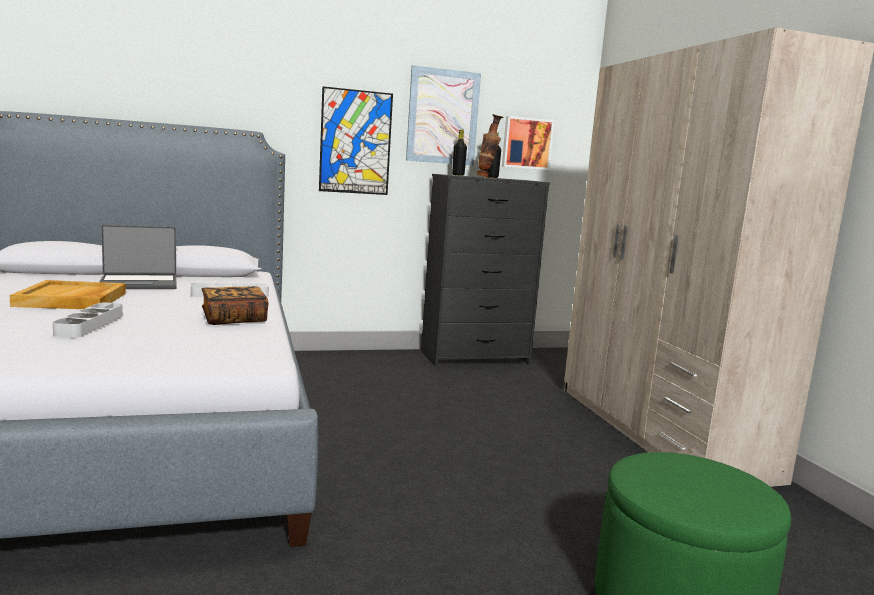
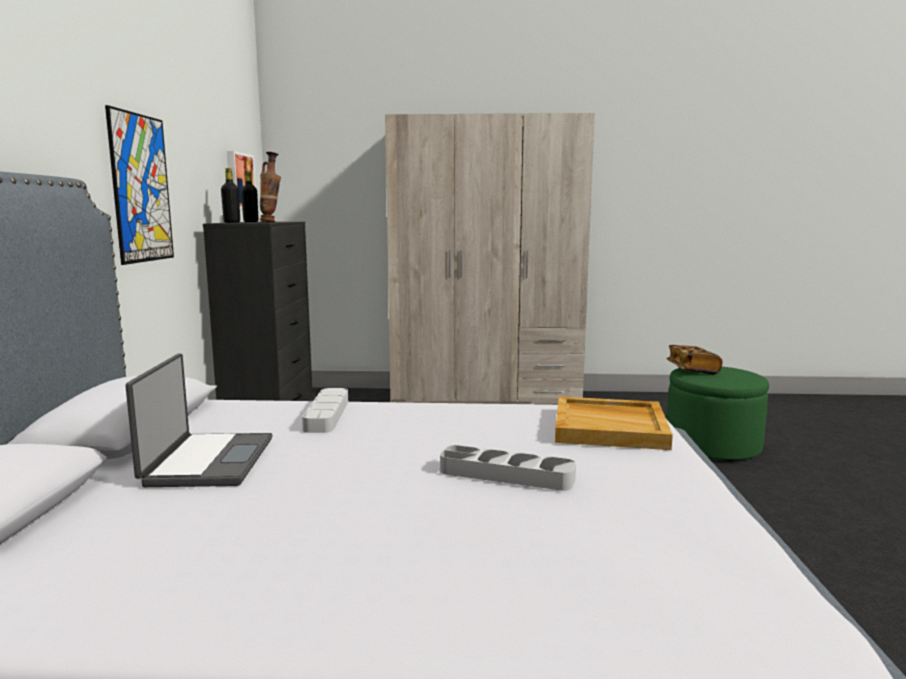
camera: 70 degrees left, 0 degrees up
(72, 299) = (333, 495): beige tray -> beige tray (610, 427)
(234, 319) = (473, 415): book -> book (692, 370)
(443, 117) = (194, 152): picture -> none

